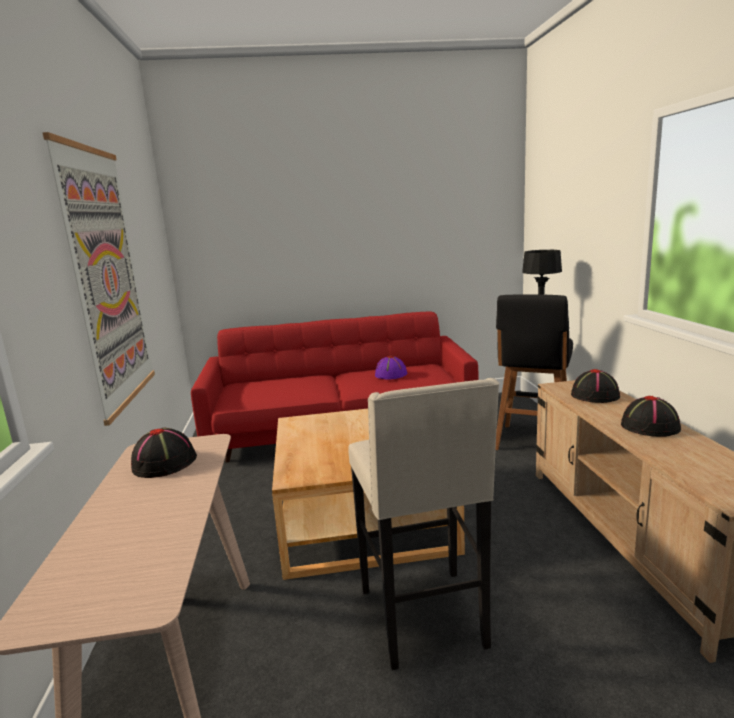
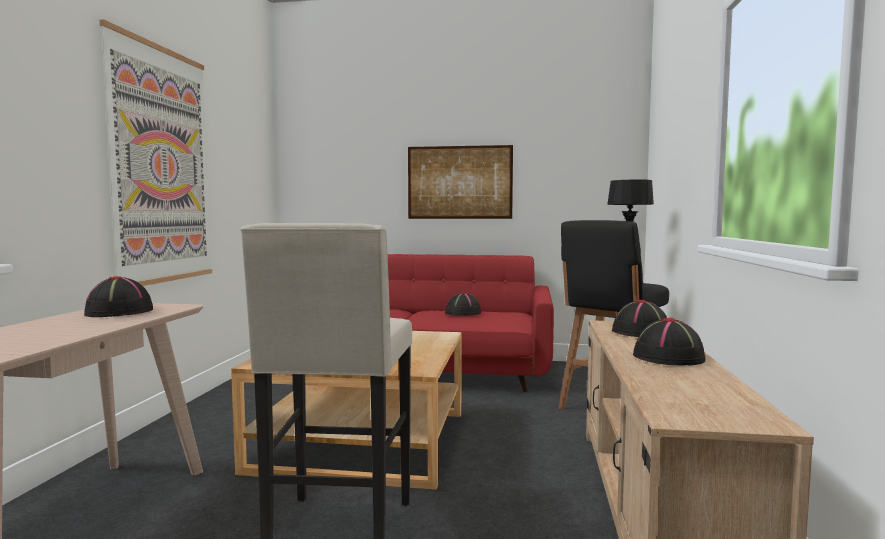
camera: 15 degrees right, 10 degrees down
(361, 247) = (459, 182): none -> picture
(390, 375) = (462, 313): purple hat -> black hat

